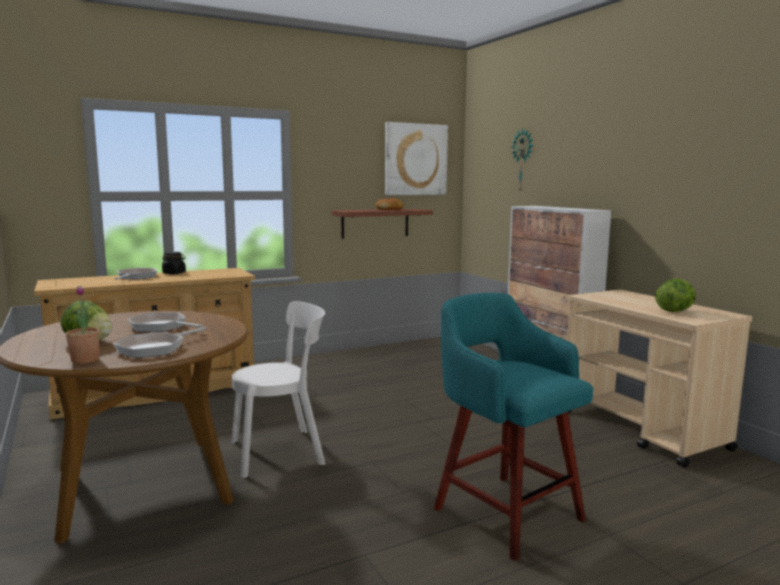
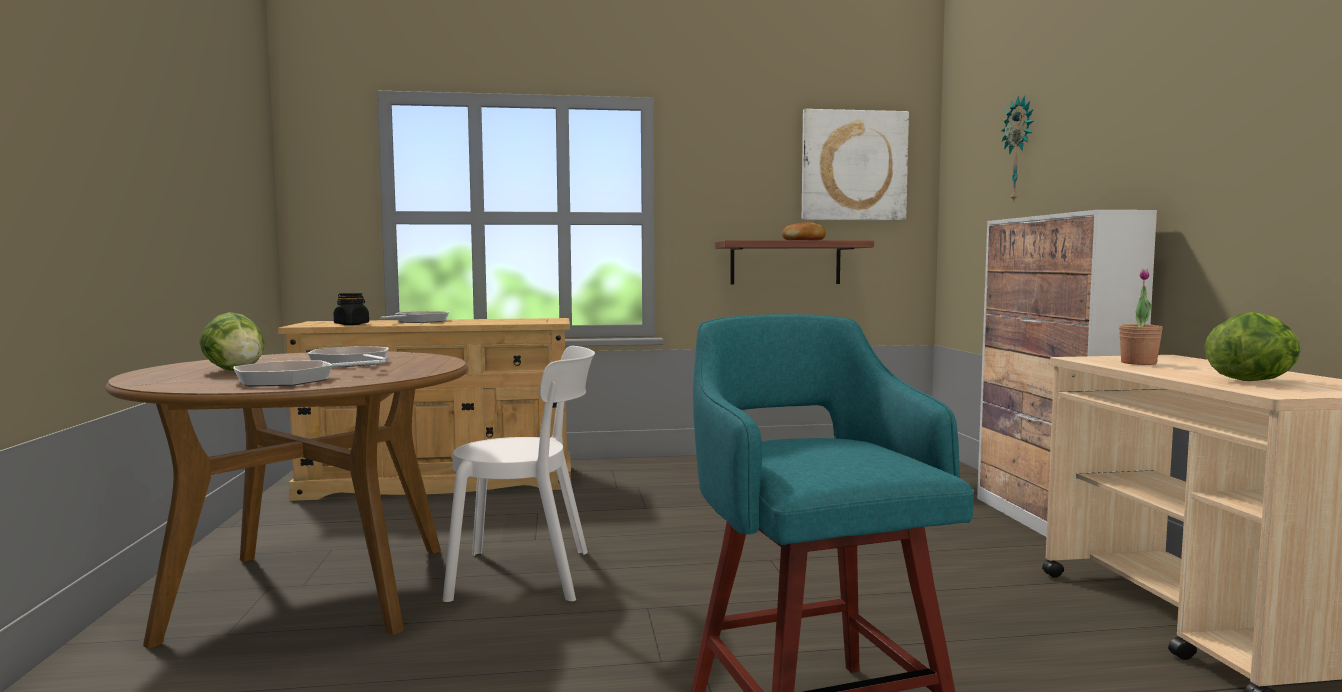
camera: 20 degrees right, 5 degrees down
(85, 360) = (187, 385): potted plant -> potted plant (1138, 363)
(174, 273) = (473, 320): black jar -> black jar (352, 324)

